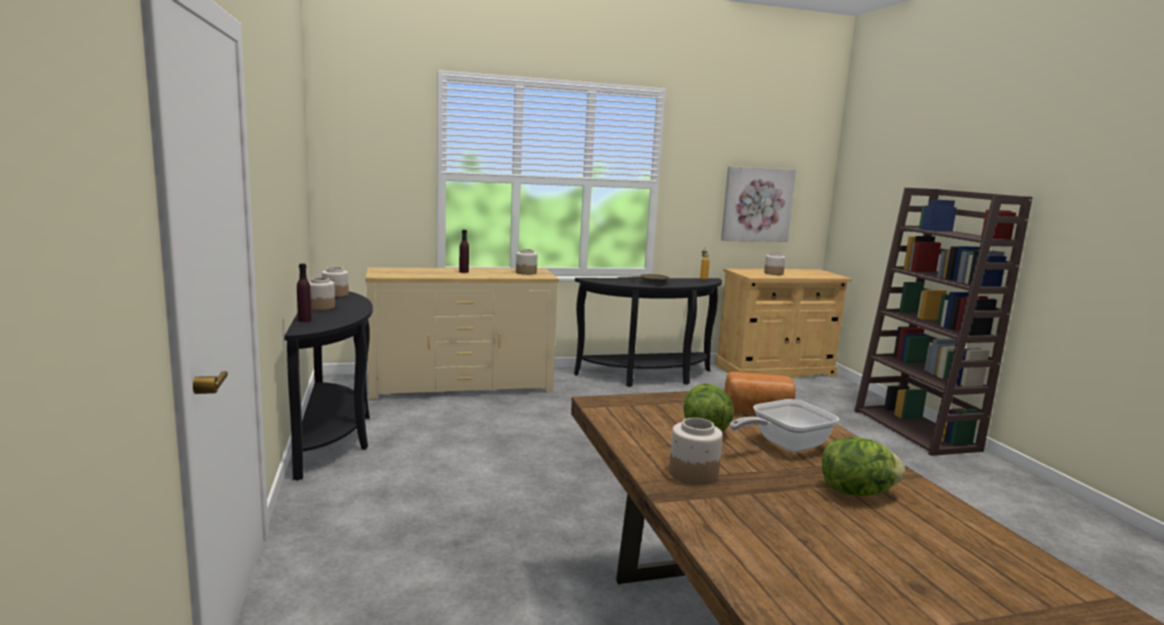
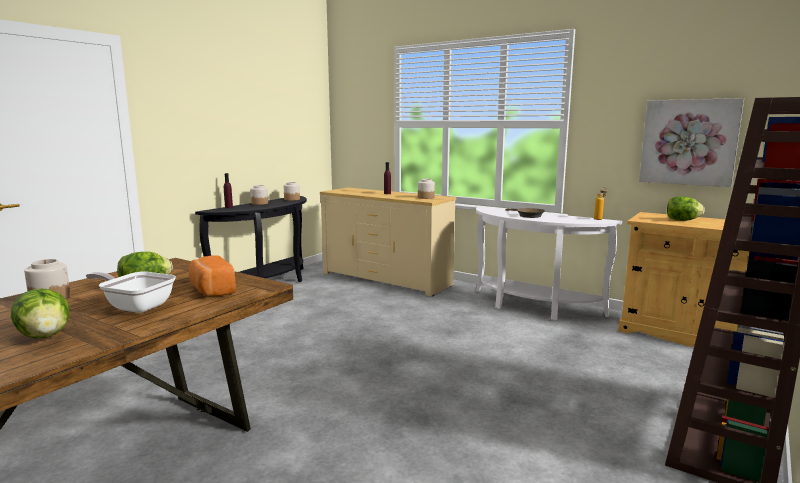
camera: 50 degrees right, 0 degrees up
(649, 378) = (532, 307): black console table -> white console table
(773, 273) = (682, 220): jar -> lettuce

